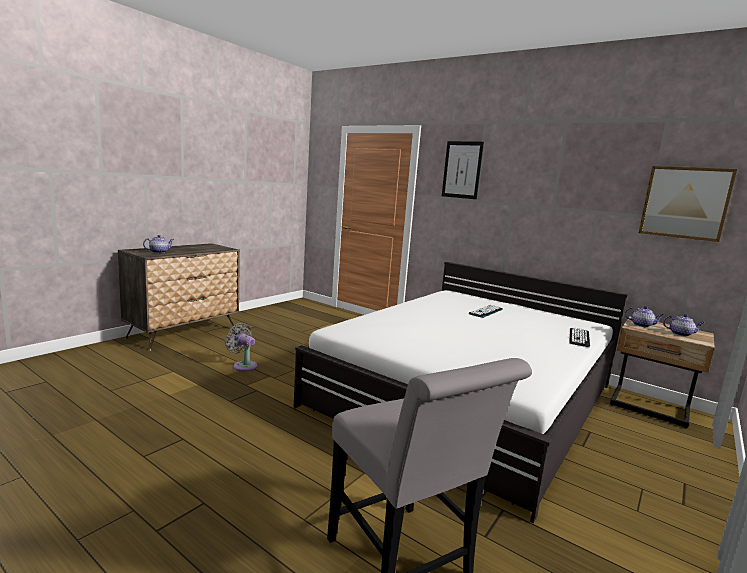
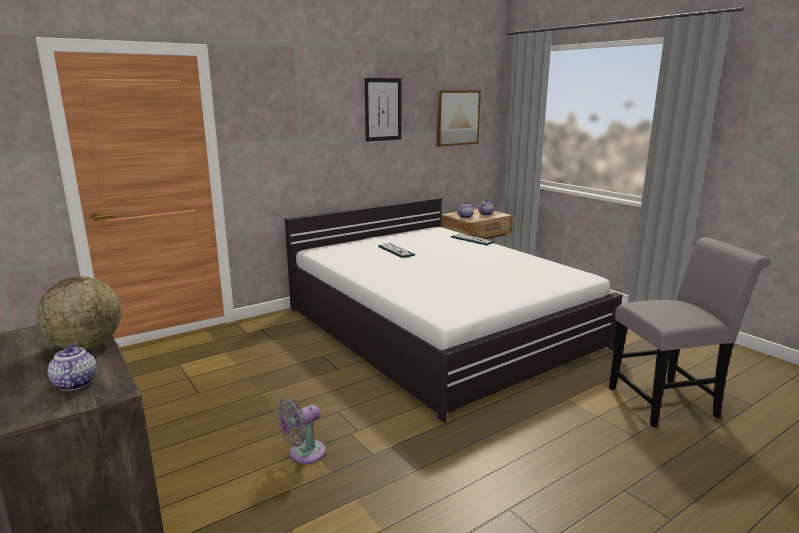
camera: 70 degrees left, 5 degrees up
(198, 250) = (86, 346): none -> globe
(462, 170) = (279, 104): picture -> picture (383, 109)

